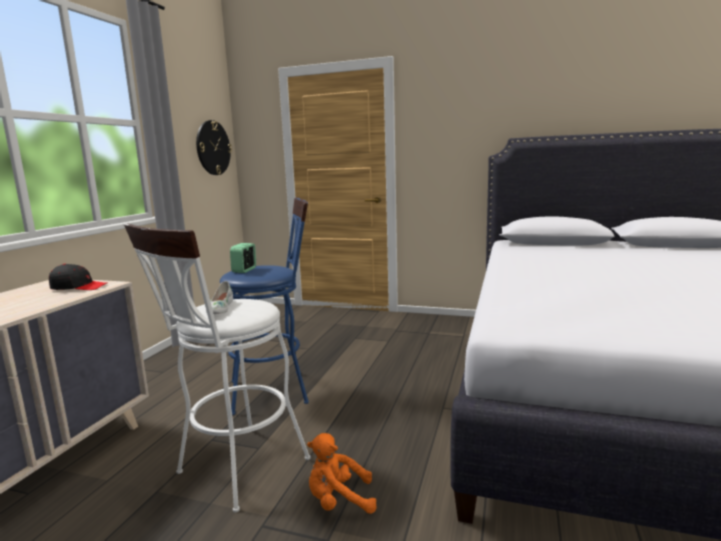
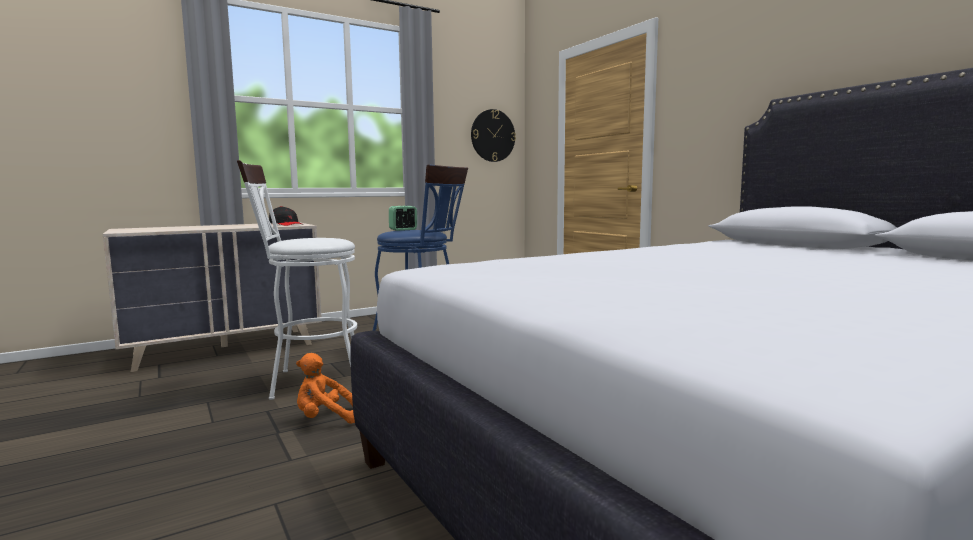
camera: 40 degrees right, 5 degrees down
(220, 308) = (306, 238): white shoe -> none
(339, 501) = (325, 418): orange plush toy -> orange plush toy turned 45 degrees counterclockwise

